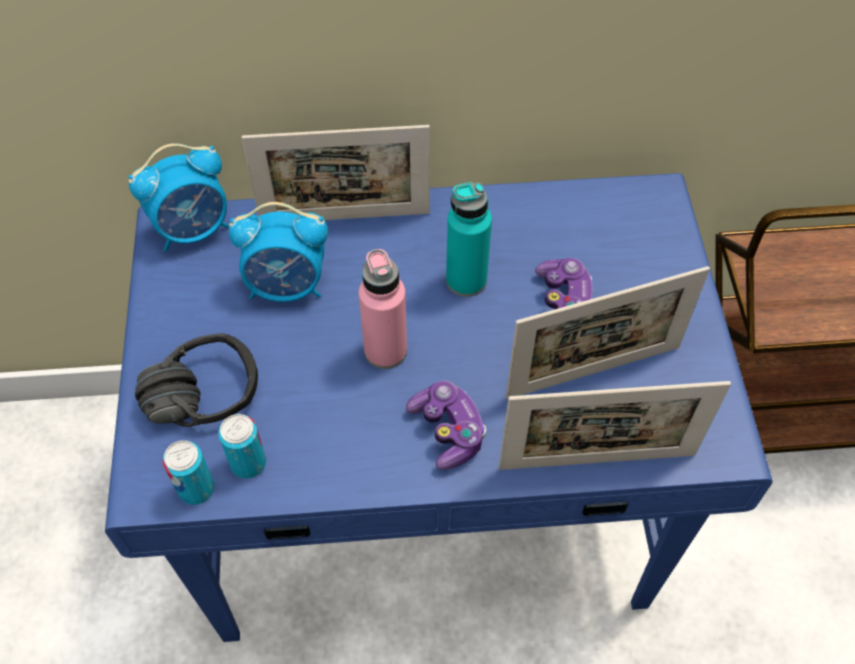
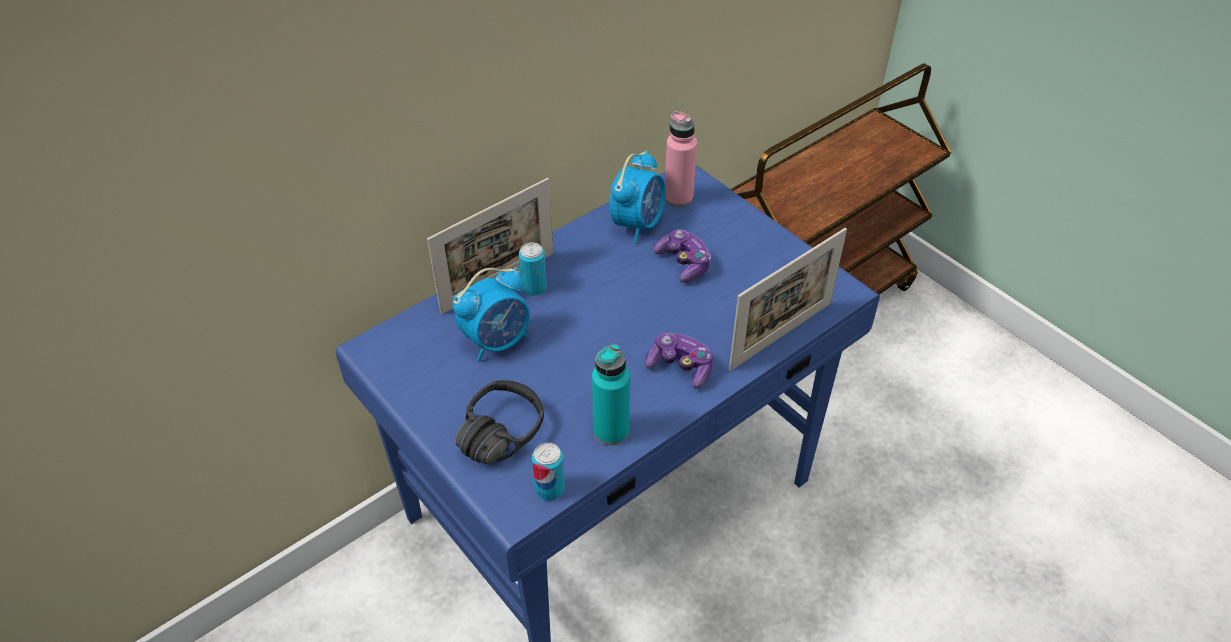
camera: 35 degrees left, 10 degrees down
(193, 229) = (395, 341): alarm clock -> alarm clock (638, 224)
(248, 463) = (570, 455): can -> can (534, 287)
(385, 351) = (599, 344): pink bottle -> pink bottle (678, 198)
(466, 280) = (613, 279): turquoise bottle -> turquoise bottle (611, 431)
(593, 372) = (736, 290): picture frame -> none

